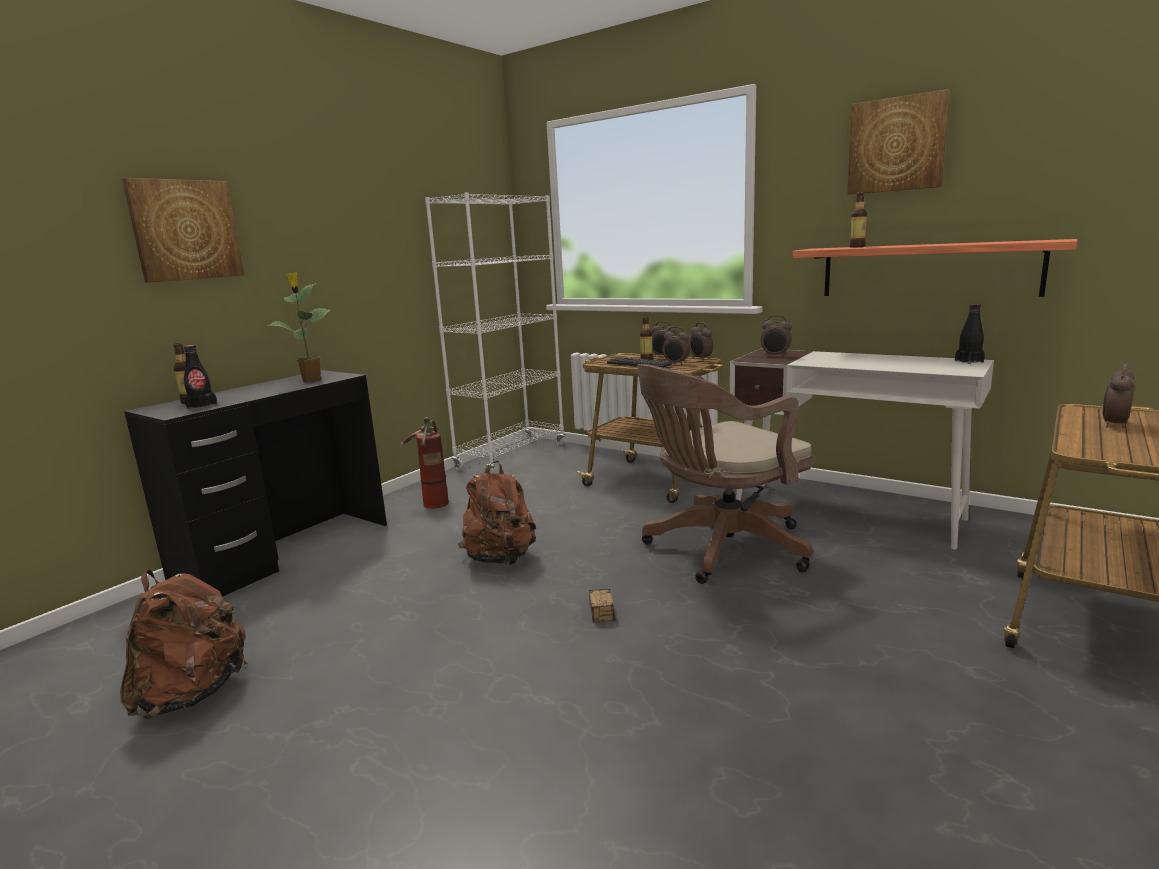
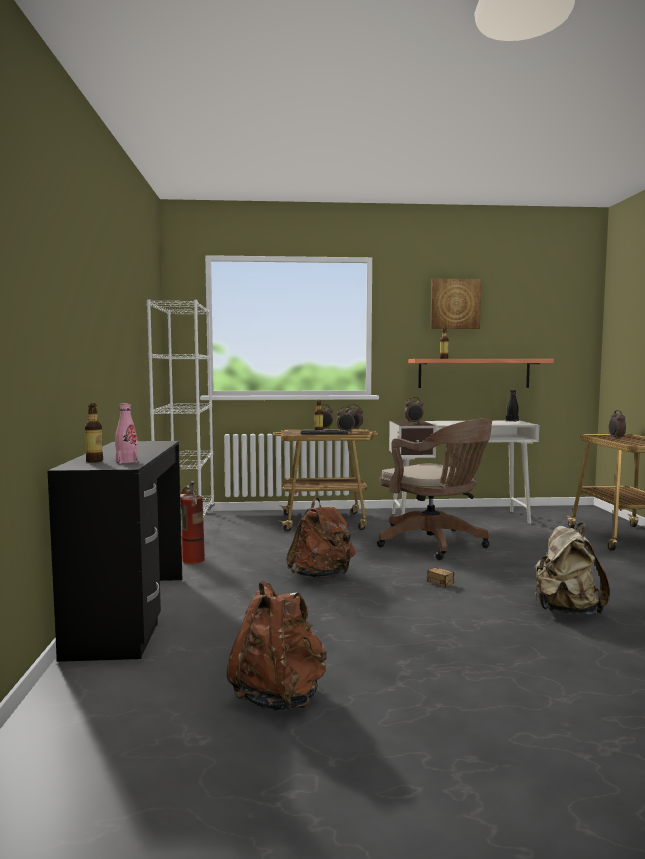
camera: 40 degrees left, 10 degrees down
(185, 230) = (71, 300): picture -> none
(202, 406) = (127, 461): black bottle -> pink bottle
(311, 381) = (147, 445): potted plant -> none
(672, 728) = (566, 611): none -> beige backpack
(720, 549) = (435, 544): brown office chair -> brown office chair turned 60 degrees counterclockwise

